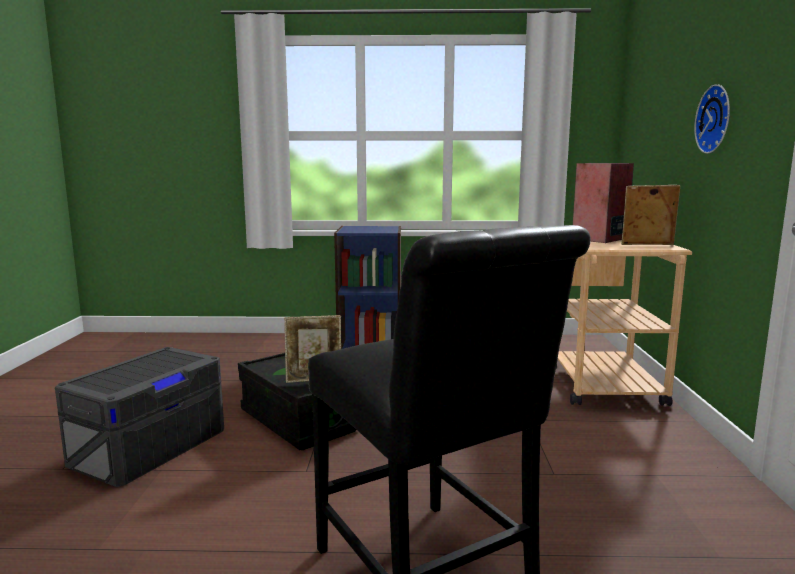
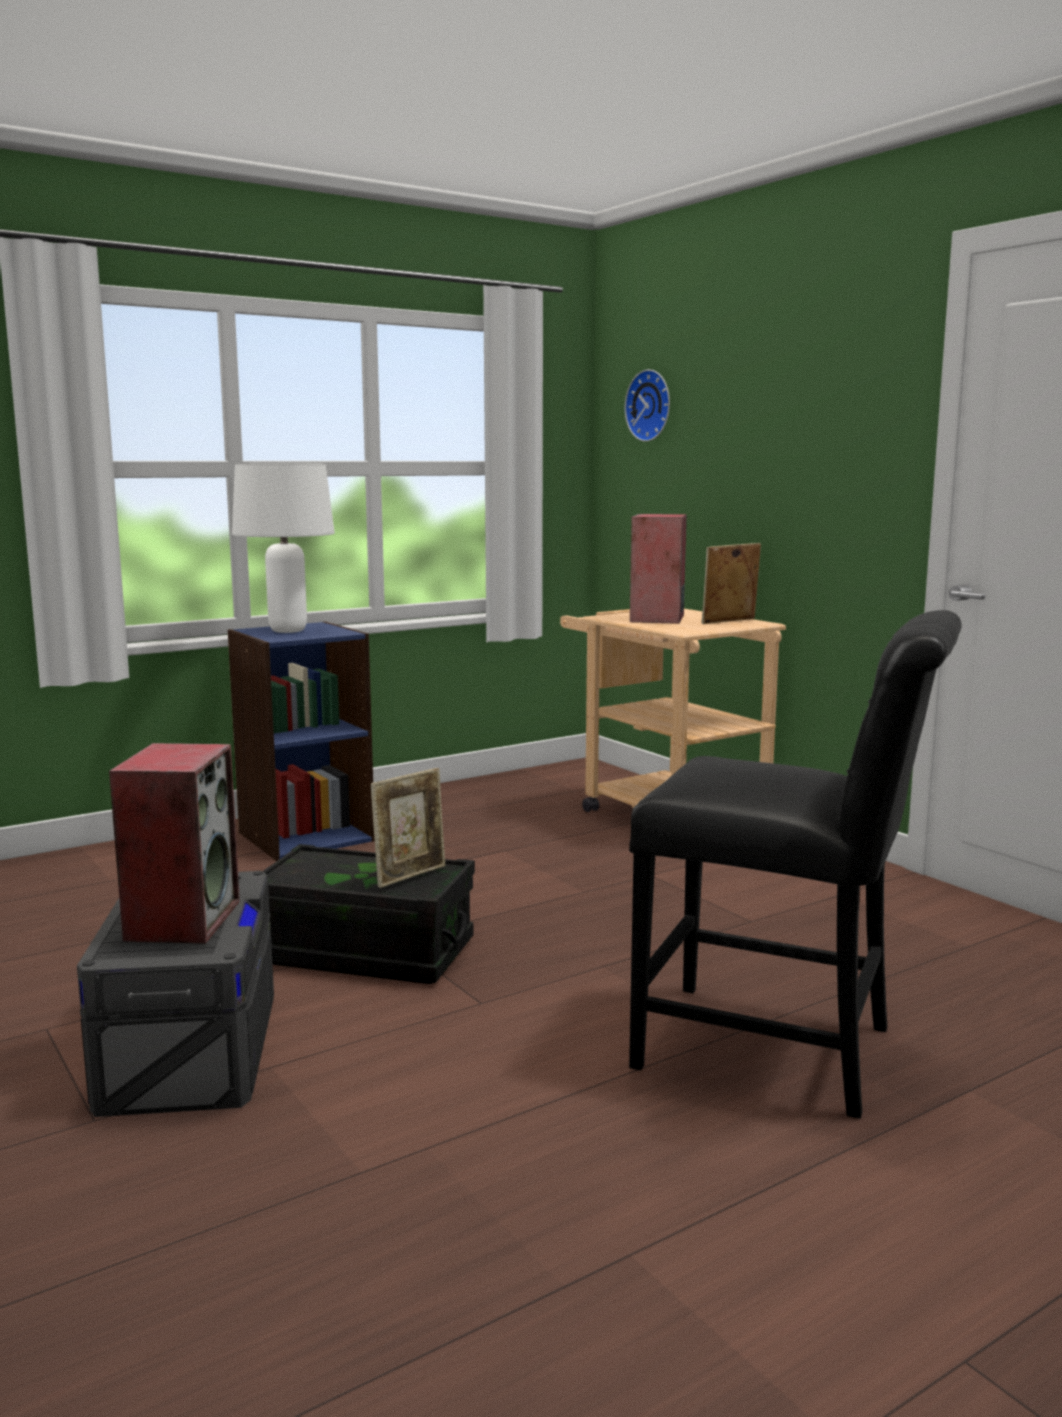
camera: 35 degrees left, 0 degrees up
(136, 373) = (182, 919): none -> speaker
(365, 228) = (289, 631): none -> white table lamp
(717, 119) = (803, 464): wall clock -> wall clock (651, 405)

